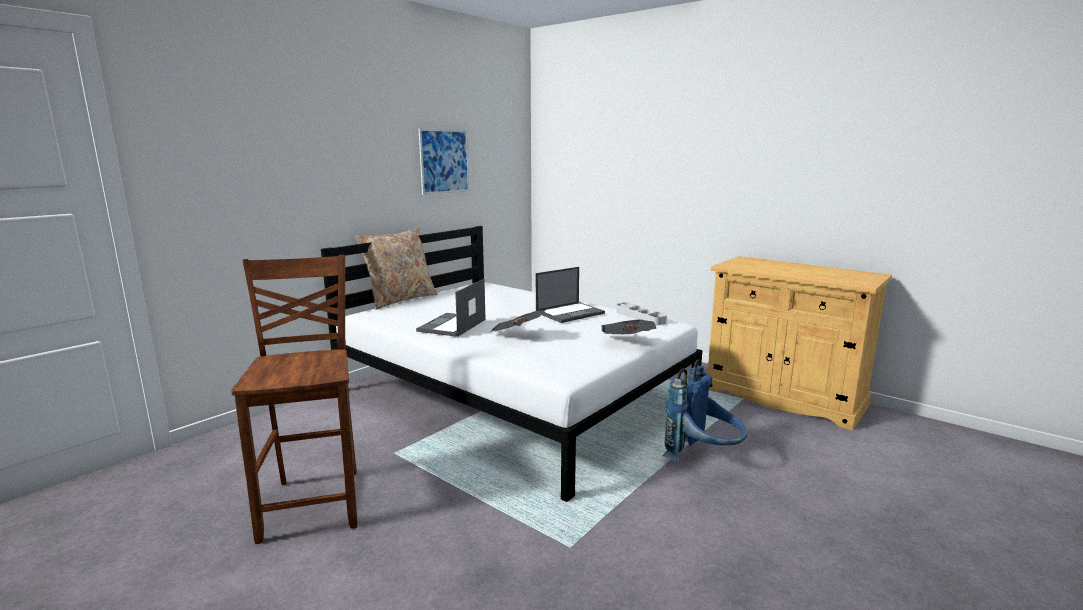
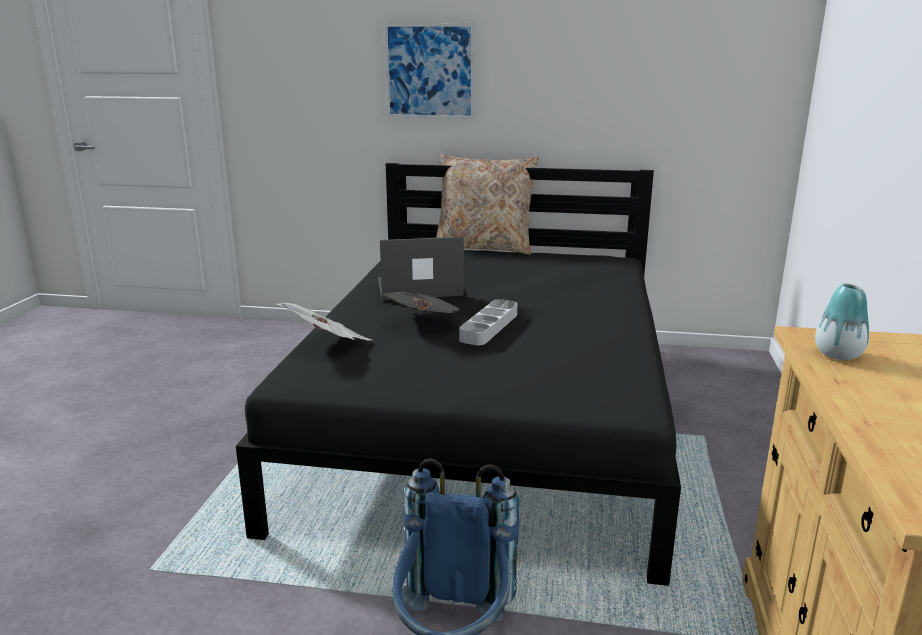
camera: 60 degrees right, 5 degrees up
(315, 502) = (181, 403): brown chair -> none
(444, 161) = (601, 63): picture -> picture (430, 71)
(513, 397) = (489, 420): white bed -> black bed
(570, 313) = (567, 328): laptop -> none
(627, 342) = (481, 391): newspaper -> newspaper (326, 344)
(640, 317) = (629, 375): grey tray -> grey tray (489, 327)
(747, 267) = (838, 354): none -> vase

